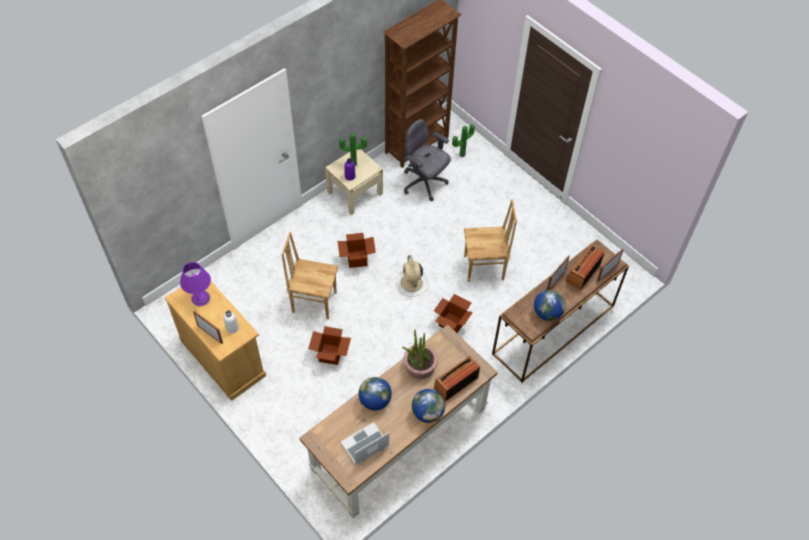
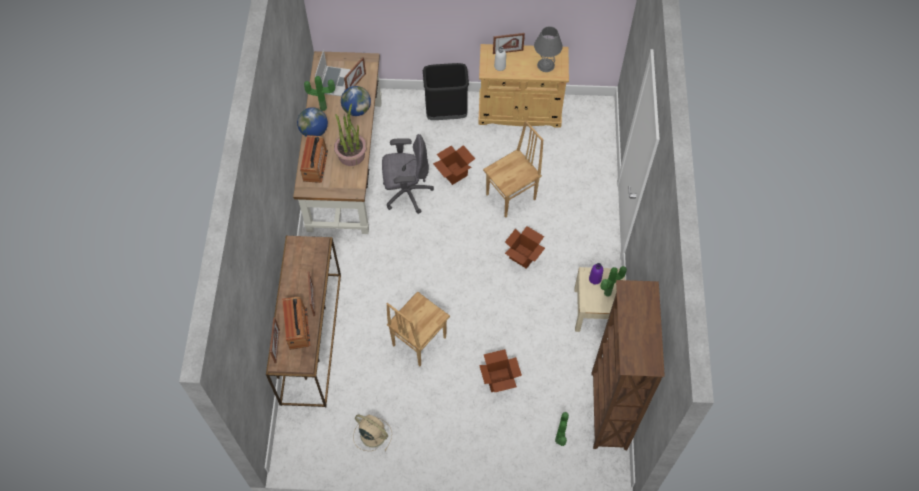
camera: 135 degrees right, 5 degrees up
(200, 298) = (545, 65): purple table lamp -> grey table lamp
(276, 408) = (446, 113): none -> black trash can
(349, 426) = (356, 83): none -> picture frame
(398, 428) = (323, 107): none -> potted plant
(411, 283) = (459, 275): beige fan -> beige fan (372, 434)
(424, 183) = (554, 375): grey office chair -> grey office chair (406, 193)
(452, 323) = (395, 272): cardboard box -> cardboard box (499, 380)
(547, 313) = (295, 266): globe -> none

